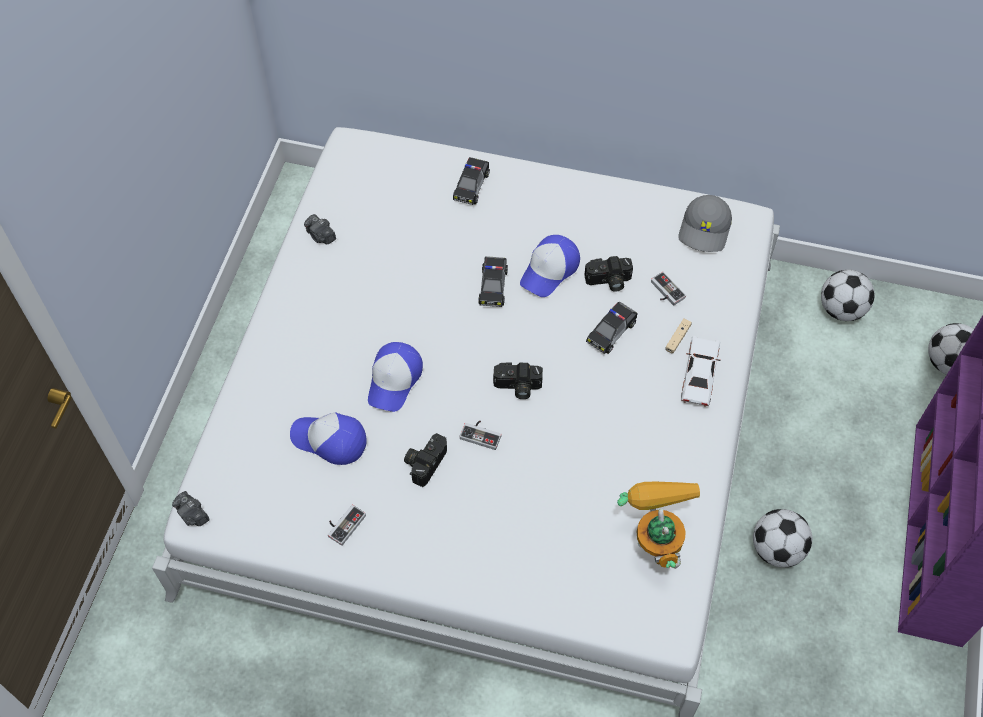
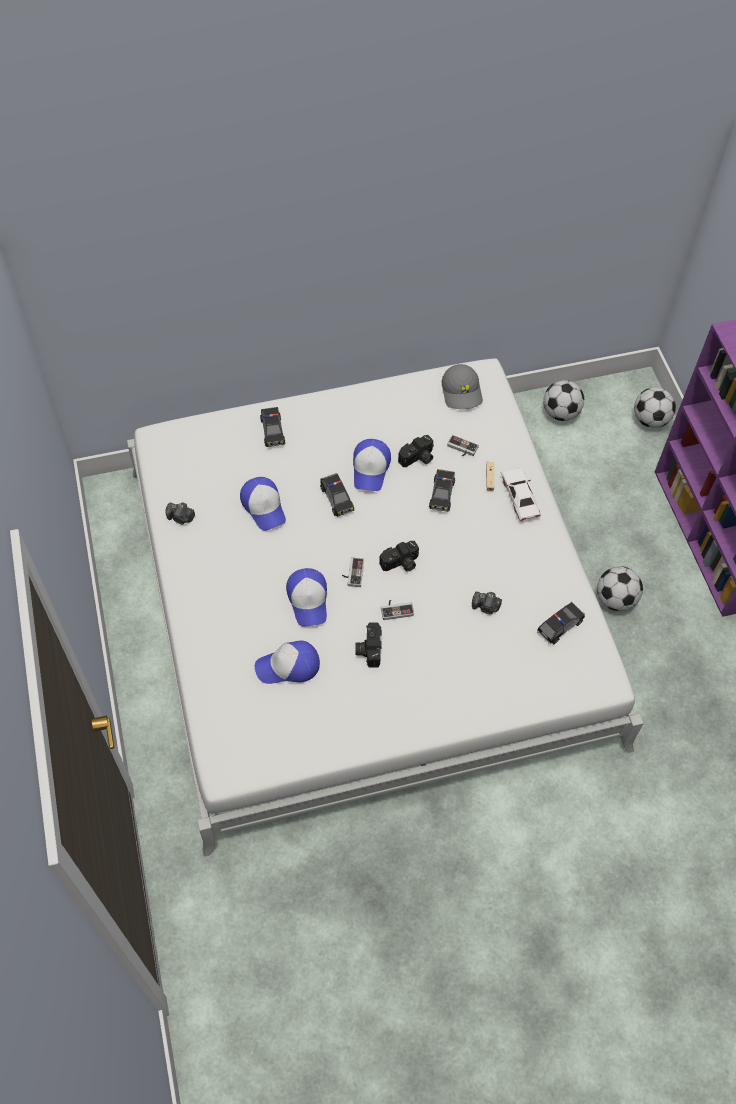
camera: 30 degrees left, 0 degrees up
(193, 515) = (220, 771): camera -> camera (486, 607)
(343, 524) = (338, 721): game controller -> game controller (352, 573)
(411, 261) = (264, 506): none -> cap
(654, 541) = (559, 626): toy robot -> toy car

